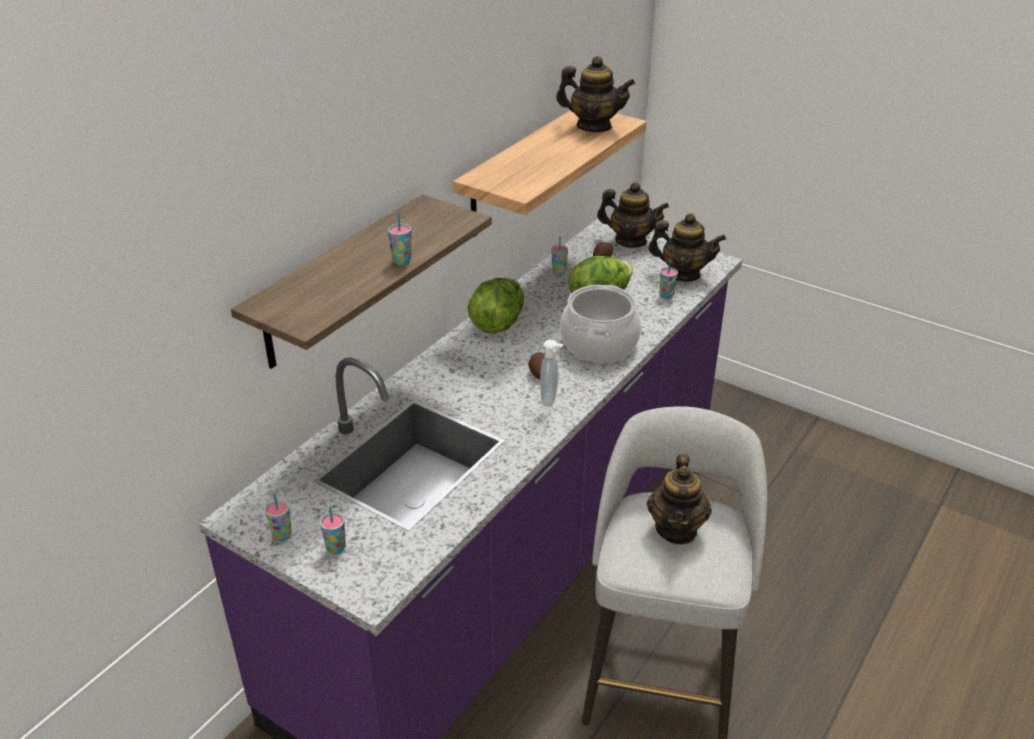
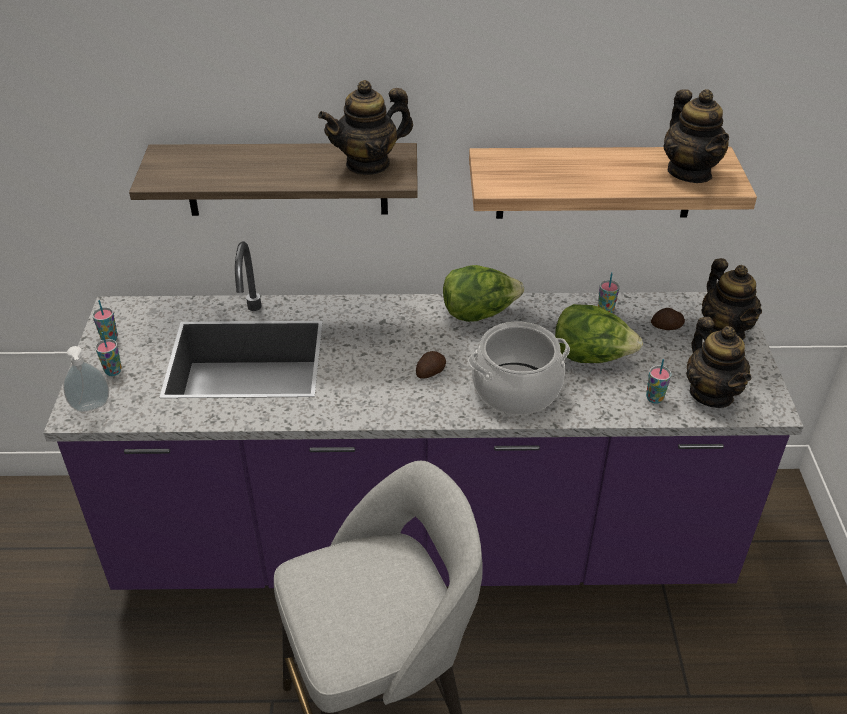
camera: 55 degrees right, 5 degrees up
(402, 261) = (288, 180): cup -> none
(550, 400) = (397, 397): soap dispenser -> soap dispenser (92, 408)
(676, 529) = (377, 589): teapot -> teapot (368, 164)

